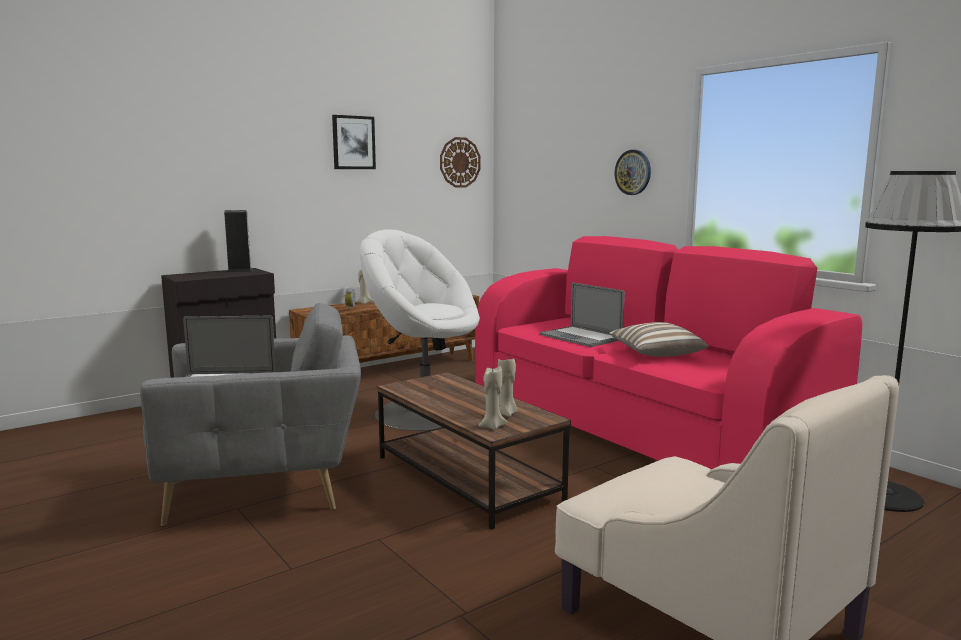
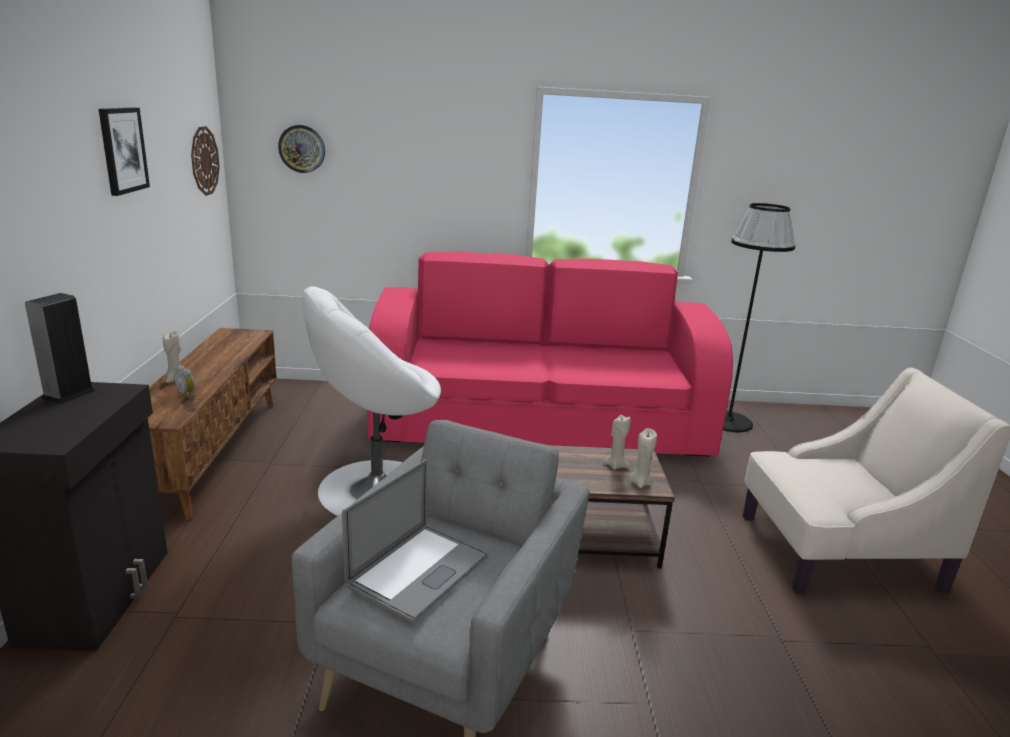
camera: 55 degrees left, 10 degrees up
(580, 337) = (496, 361): laptop -> none
(633, 172) = (460, 182): wall clock -> wall clock (302, 149)
(655, 354) = (584, 364): pillow -> none

